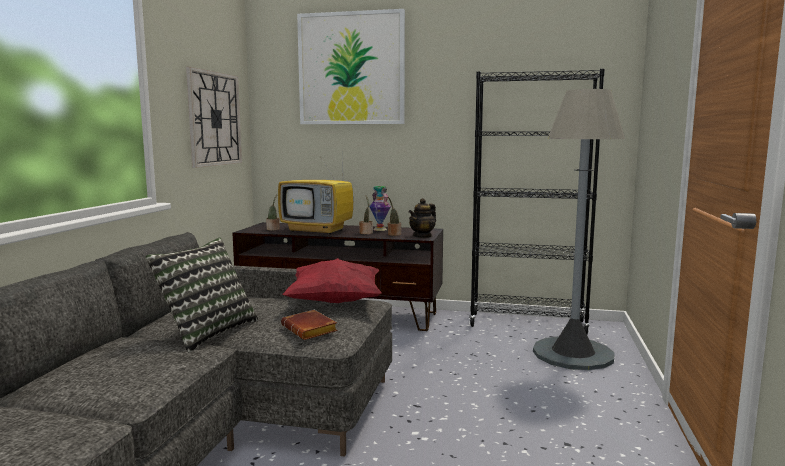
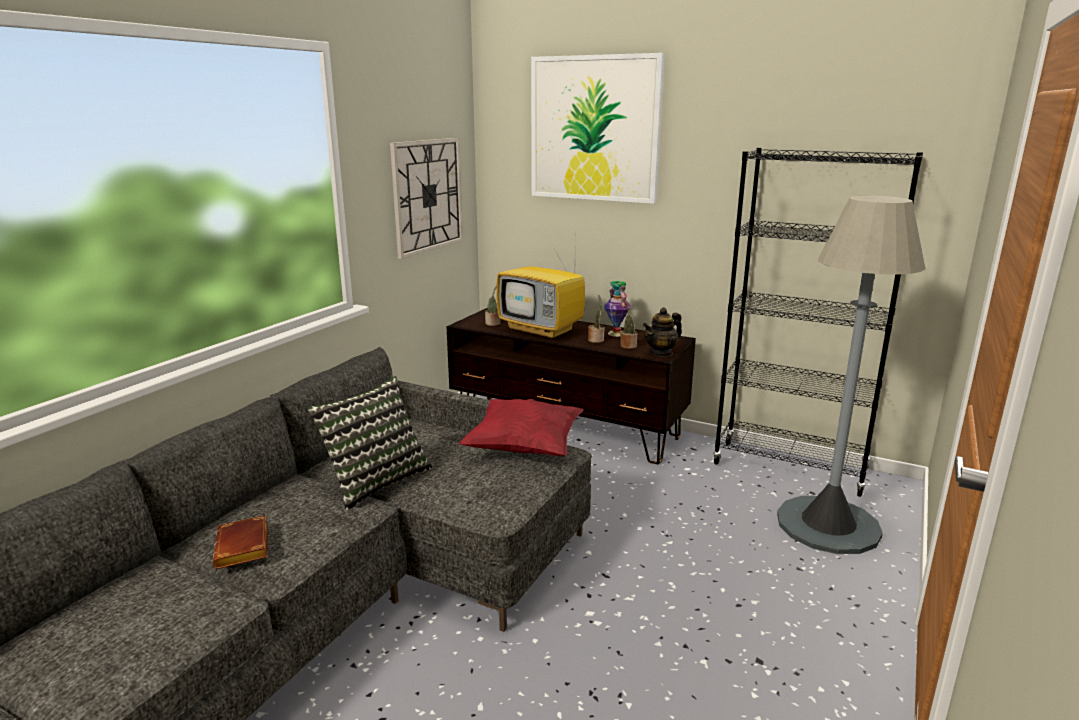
camera: 15 degrees right, 10 degrees up
(311, 330) = (480, 493): brown book -> brown book (245, 548)

